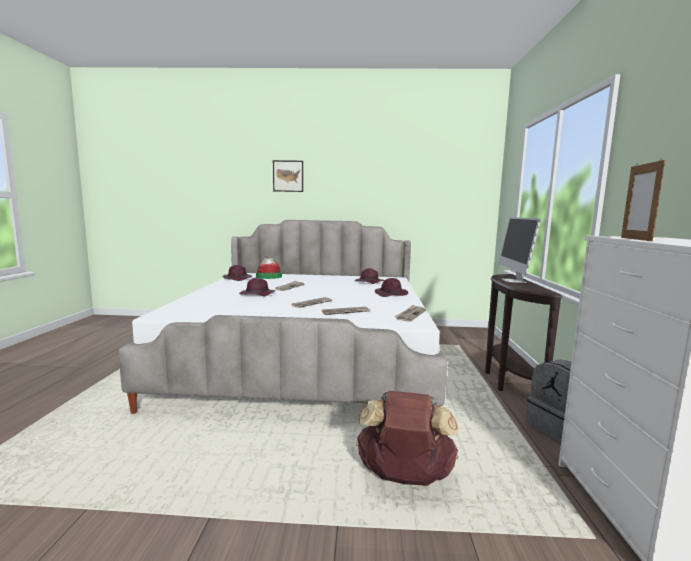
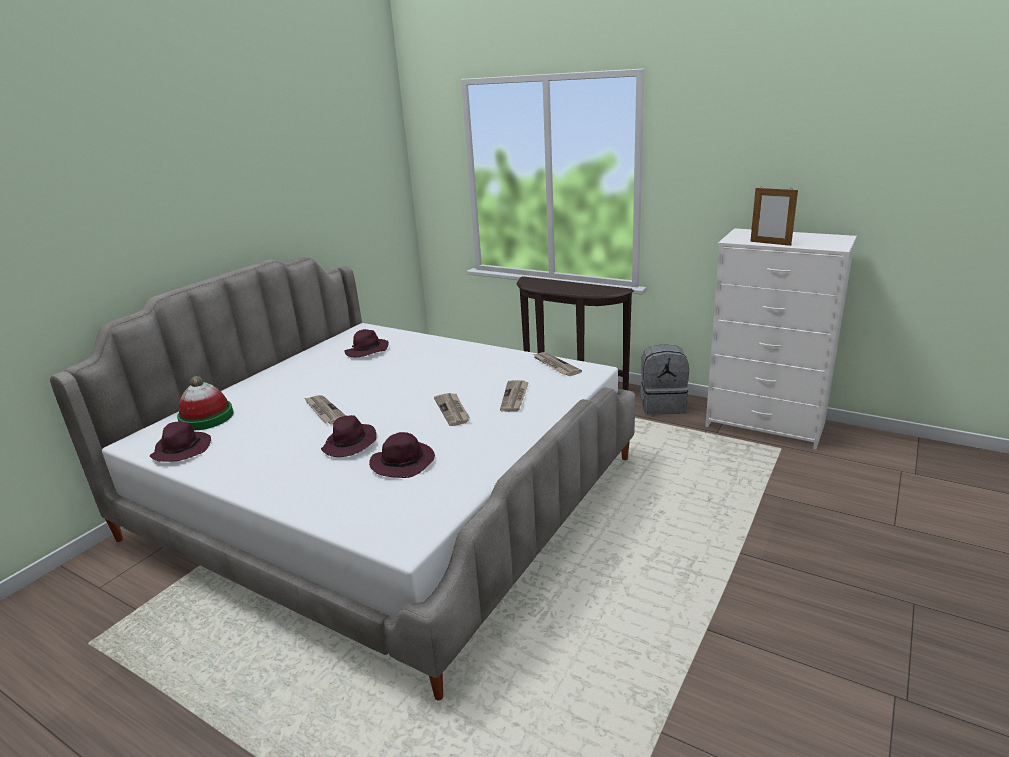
camera: 60 degrees left, 15 degrees up
(288, 176) = (119, 204): picture -> none
(391, 294) = (453, 353): purple hat -> purple hat (404, 463)
(404, 477) = (692, 501): brown backpack -> none
(513, 280) = (559, 286): monitor -> none

